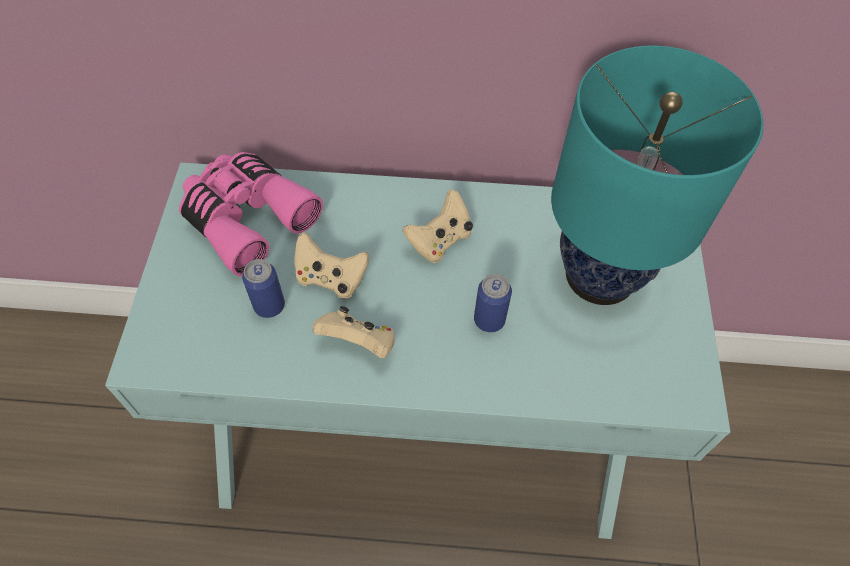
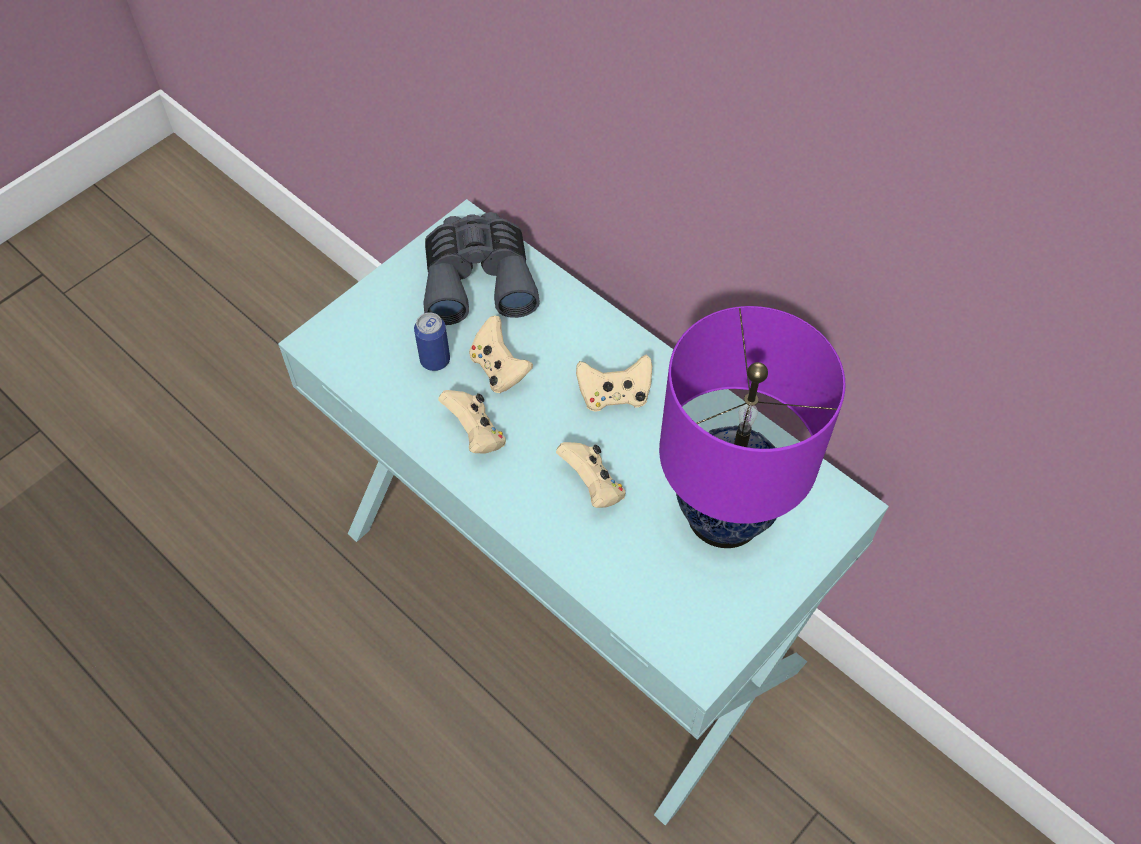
camera: 40 degrees right, 0 degrees up
(247, 218) = (478, 278): pink binoculars -> grey binoculars
(489, 320) = (593, 486): can -> beige game controller
(601, 275) = (724, 515): turquoise table lamp -> purple table lamp

